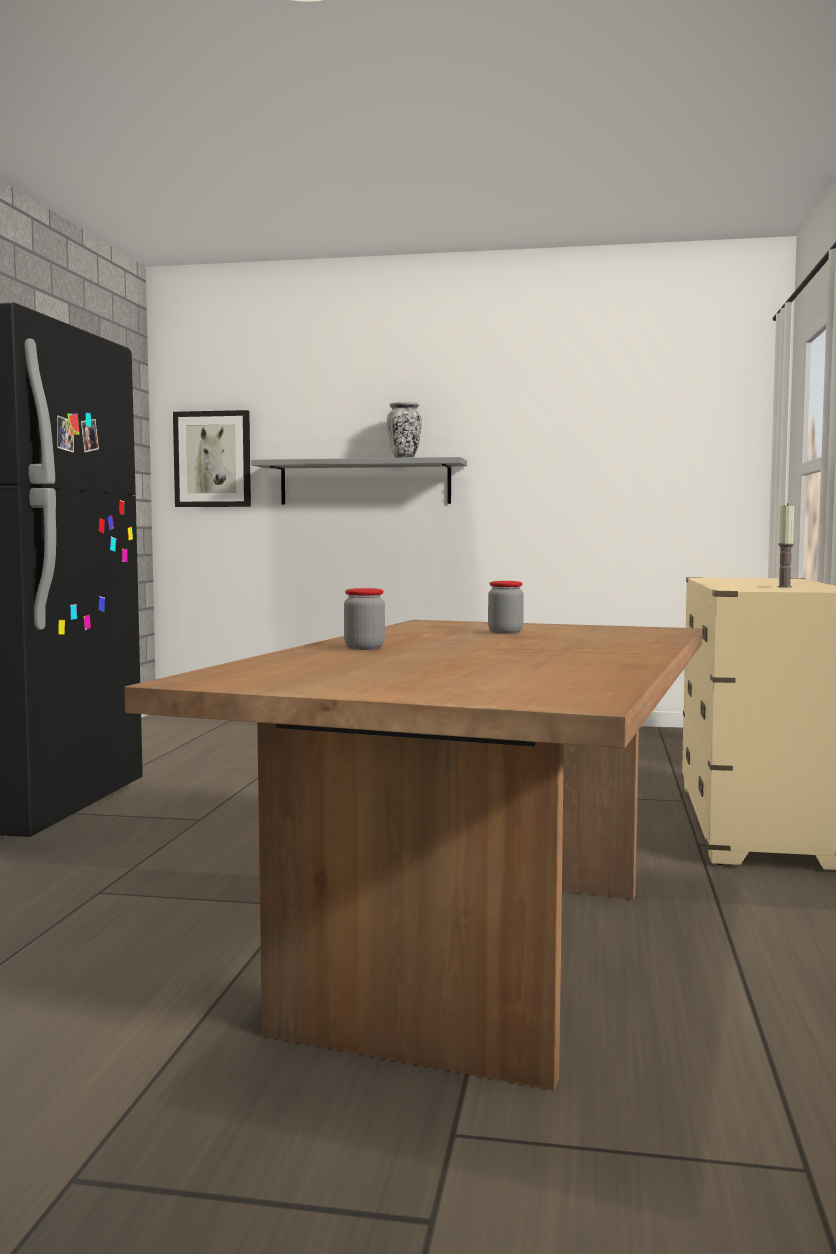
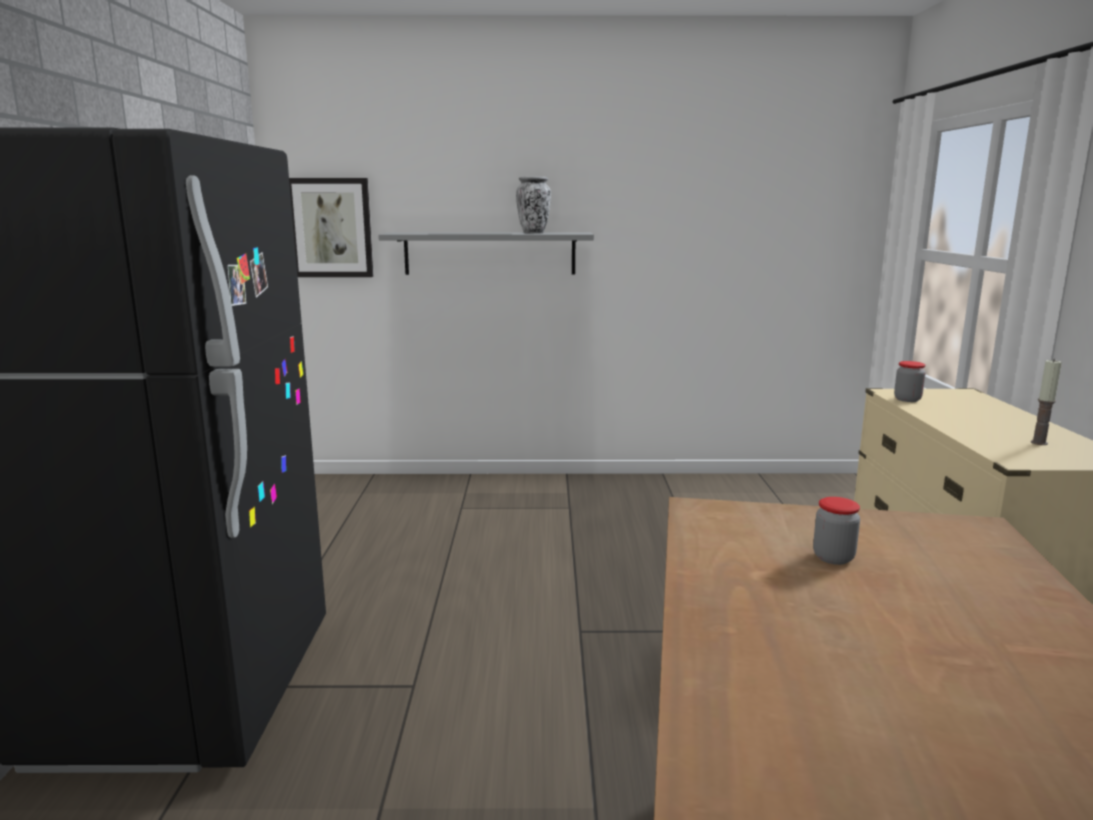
camera: 10 degrees left, 10 degrees up
(364, 648) = (759, 666): jar -> jar (907, 399)

